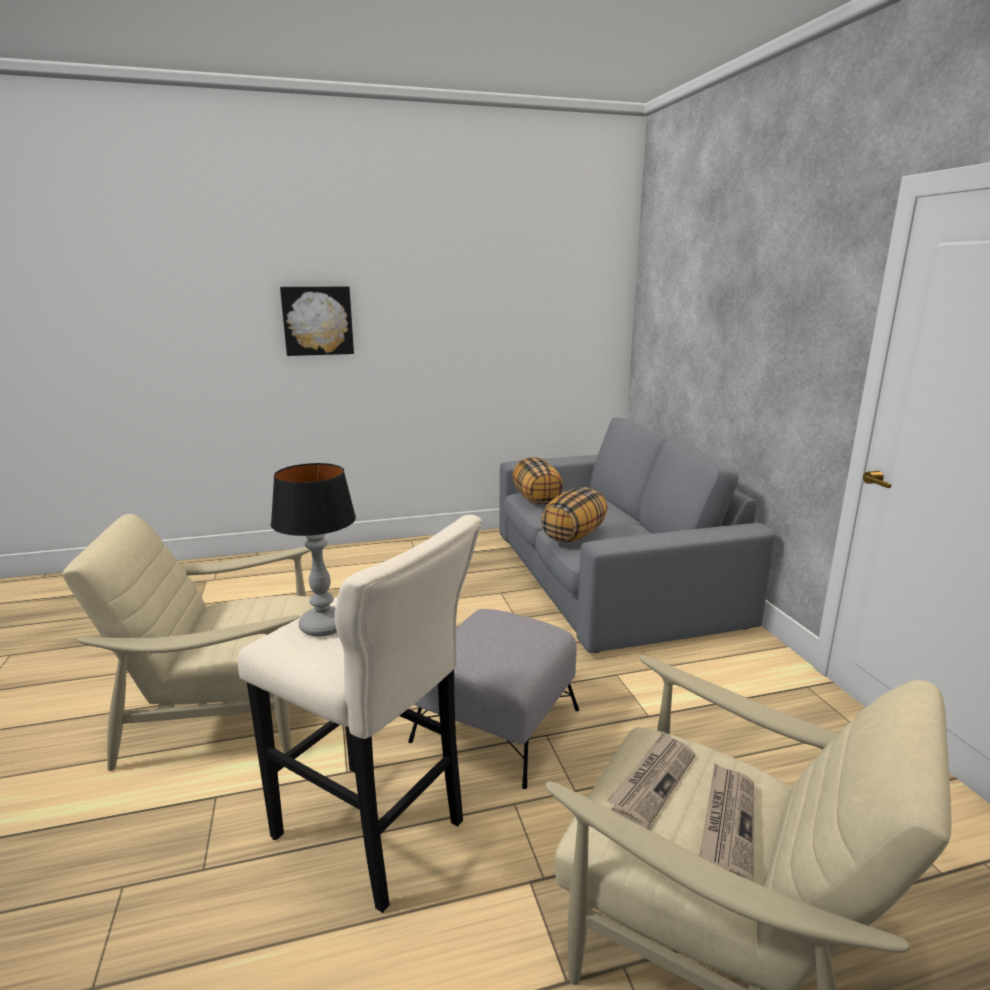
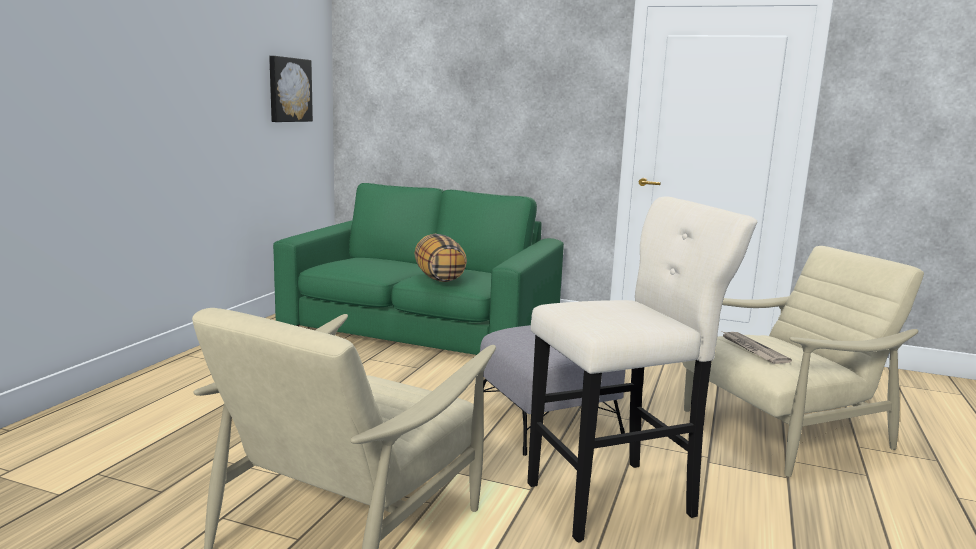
camera: 55 degrees left, 5 degrees down
(317, 320) = (72, 73): picture -> picture (289, 90)
(323, 626) = (597, 314): table lamp -> none
(537, 499) = (347, 266): pillow -> none
(608, 579) = (421, 325): grey sofa -> green sofa
(727, 822) = (795, 348): newspaper -> none

